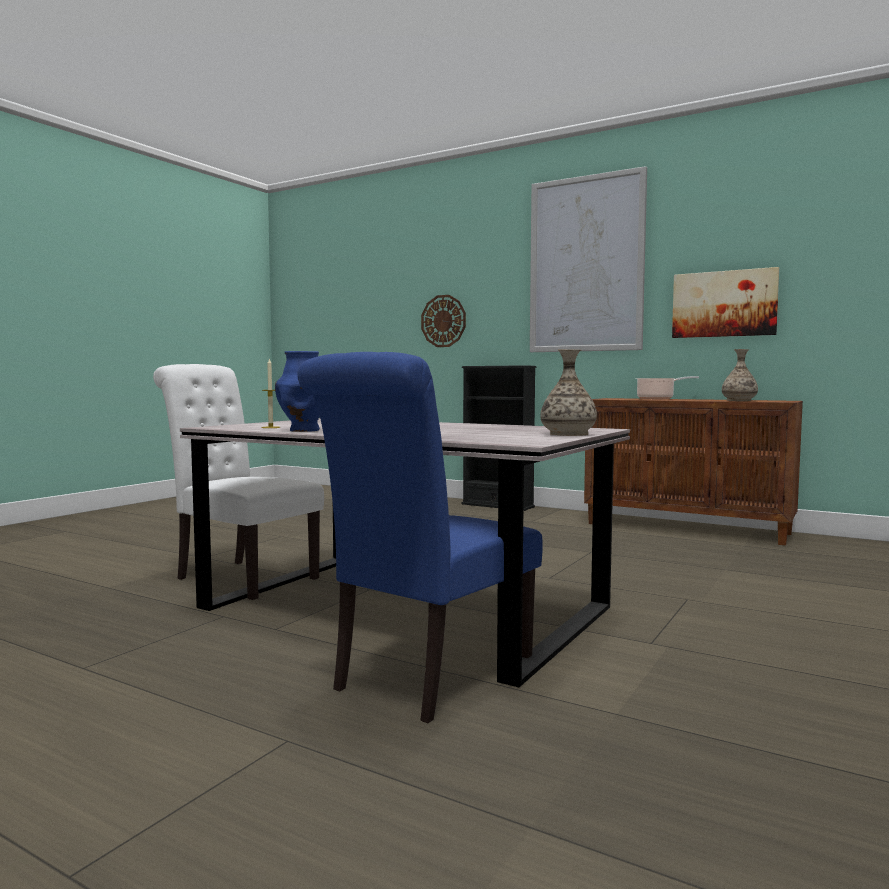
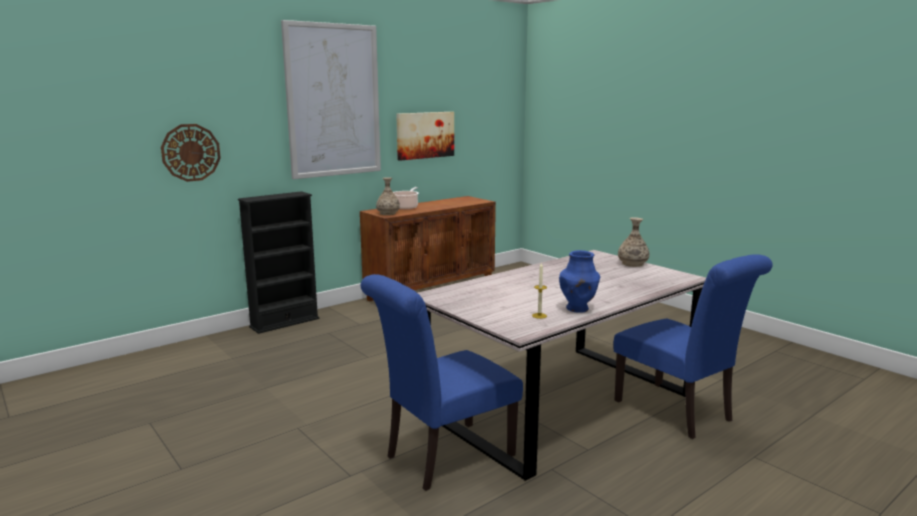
camera: 70 degrees left, 10 degrees up
(240, 577) = (443, 457): white chair -> blue chair
(739, 400) = (461, 203): vase -> vase (388, 213)

